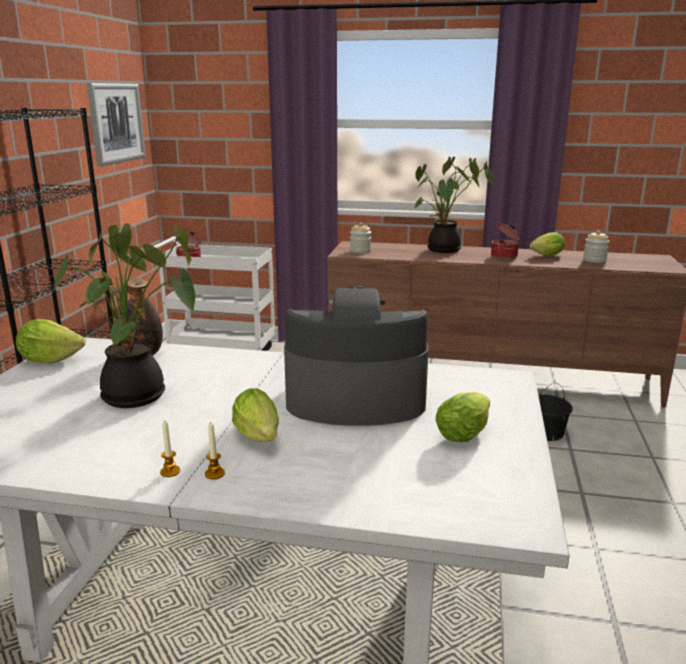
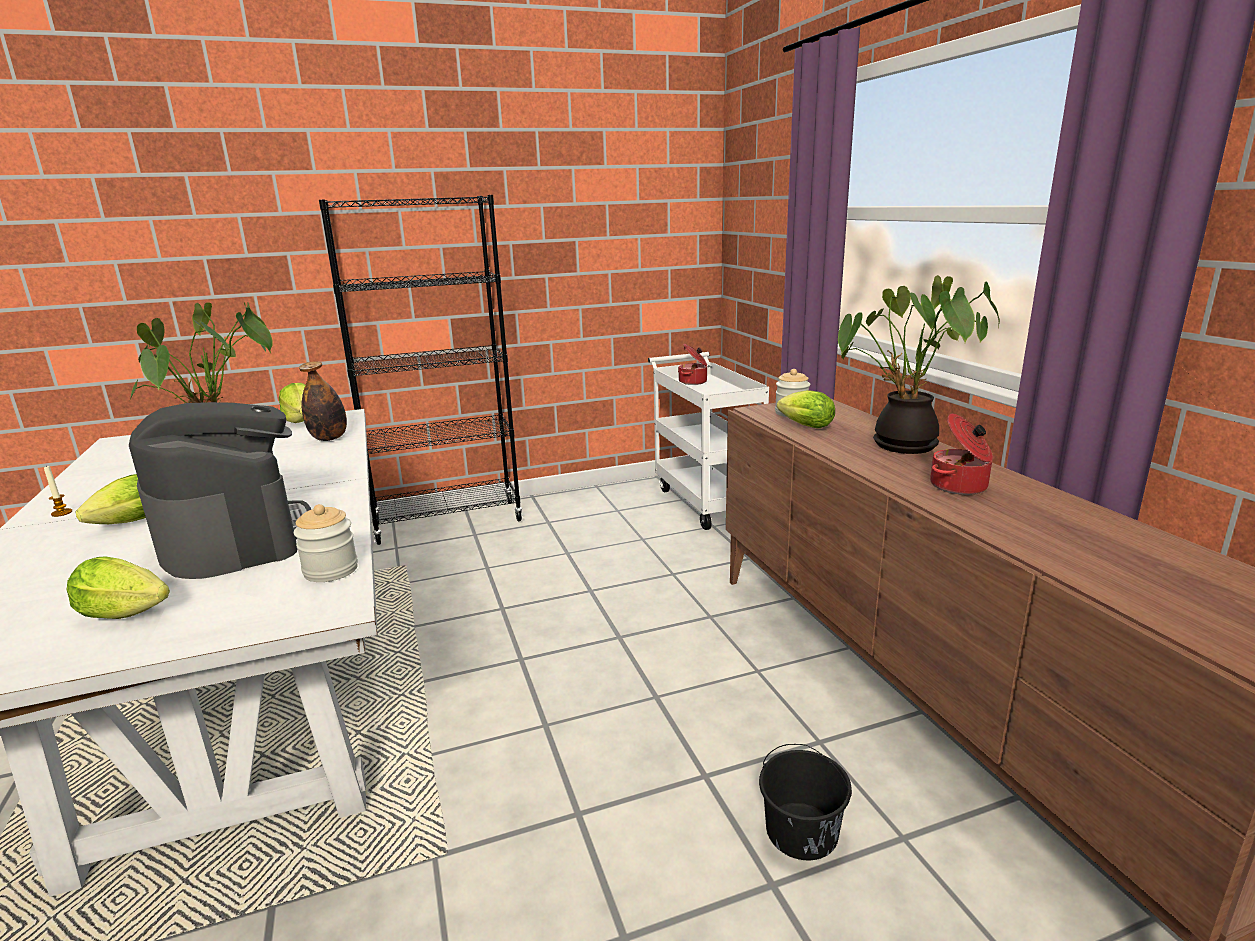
camera: 60 degrees right, 0 degrees up
(116, 123) = (650, 213): picture -> none
(214, 474) = (52, 528): candle -> none
(545, 255) = (1048, 513): lettuce -> lettuce (803, 426)
(594, 260) = (1126, 562): jar -> jar (331, 570)

